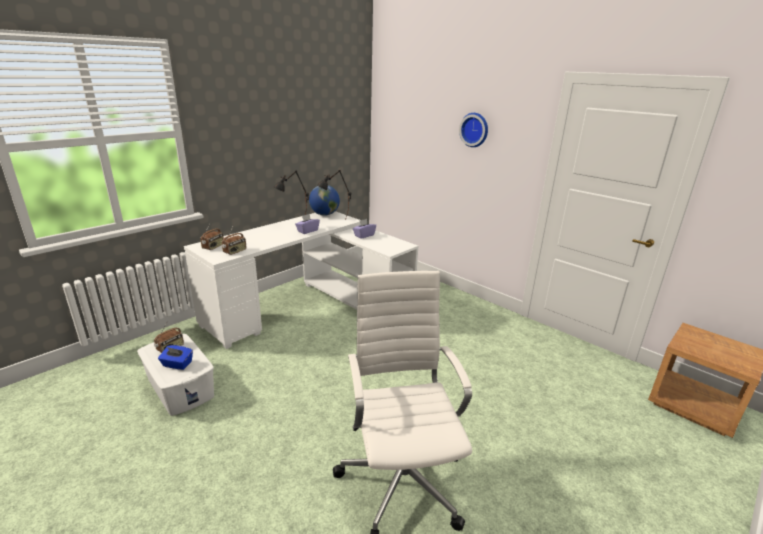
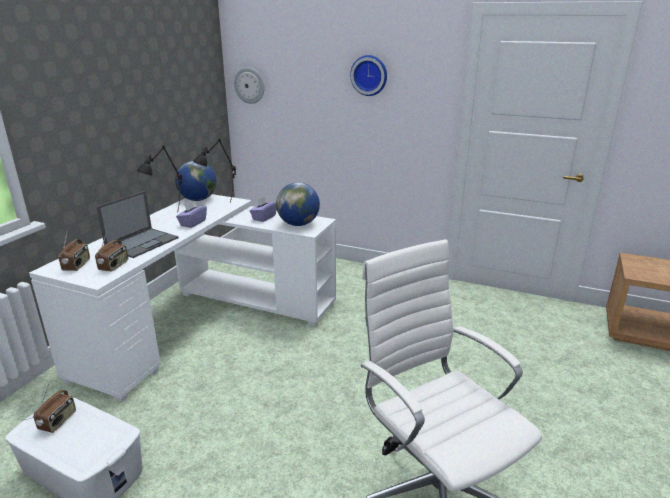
camera: 20 degrees left, 0 degrees up
(177, 364) = (83, 441): blue tissue box -> none
(264, 239) = (142, 242): none -> laptop
(386, 244) = (298, 224): none -> globe
(387, 130) = (249, 85): none -> wall clock

